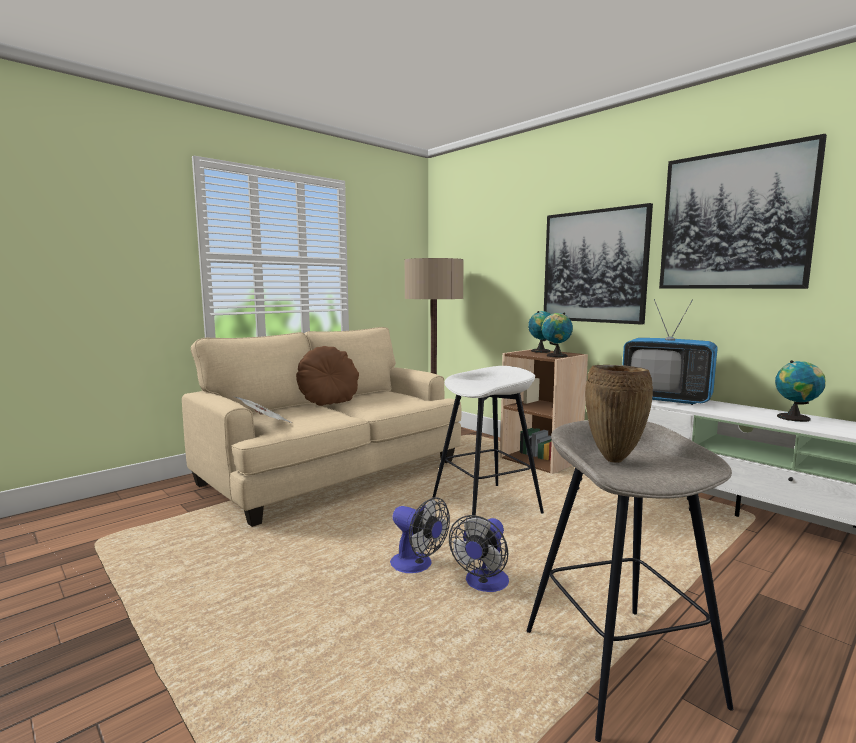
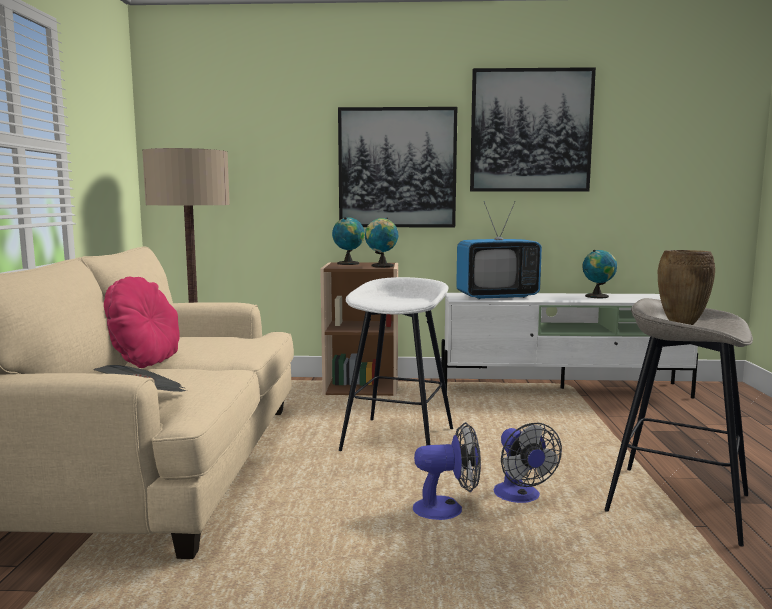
camera: 45 degrees left, 0 degrees up
(328, 403) = (145, 363): brown pillow -> pink pillow

